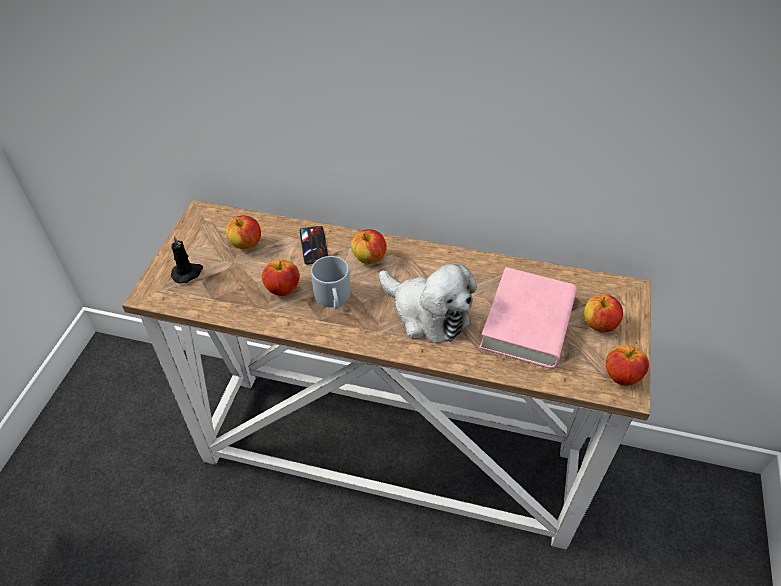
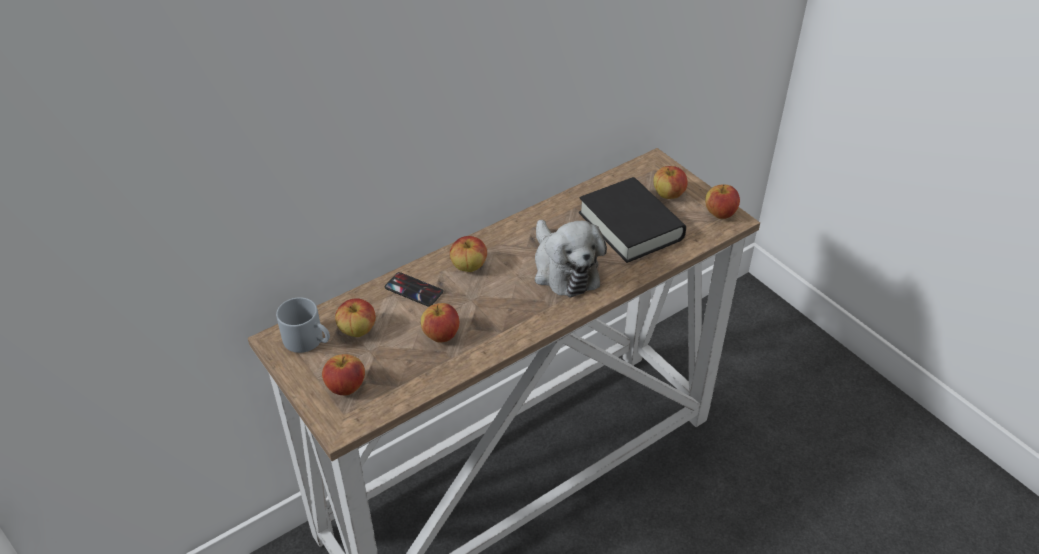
camera: 50 degrees left, 5 degrees down
(187, 273) = (346, 387): black candle -> apple
(334, 298) = (488, 311): grey mug -> grey mug (309, 340)
(427, 313) = (564, 269): plush toy -> plush toy turned 75 degrees clockwise
(527, 323) = (630, 226): pink book -> black book

